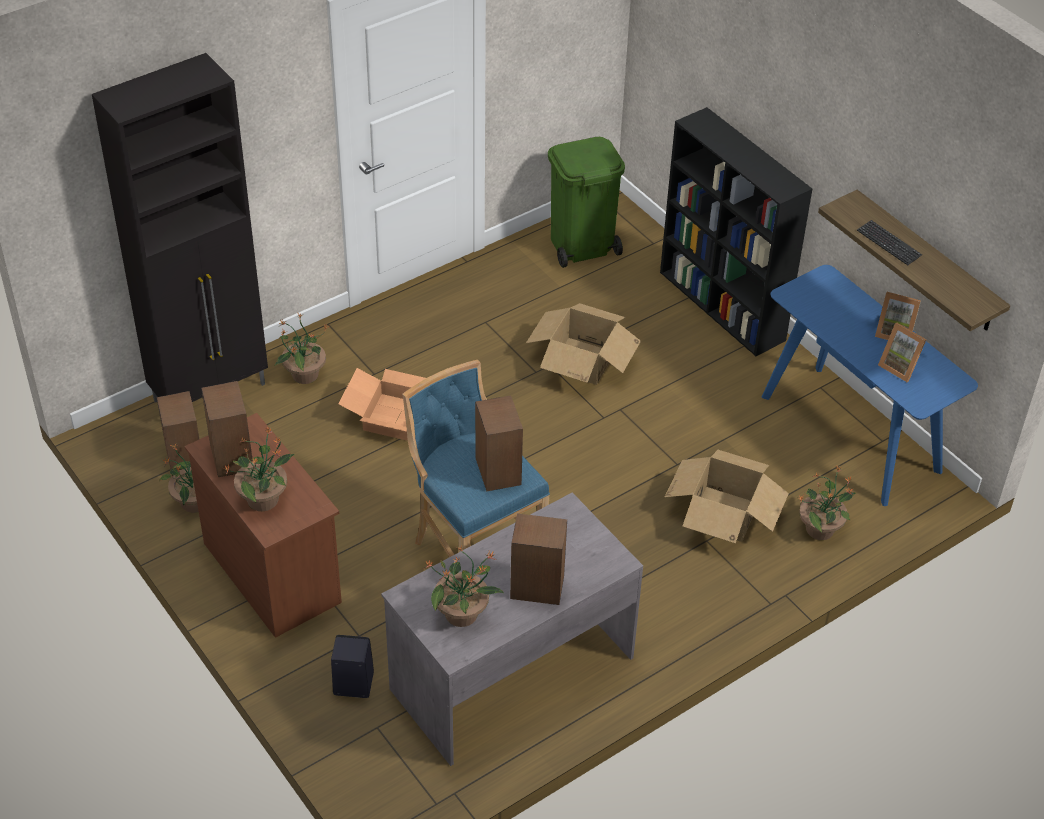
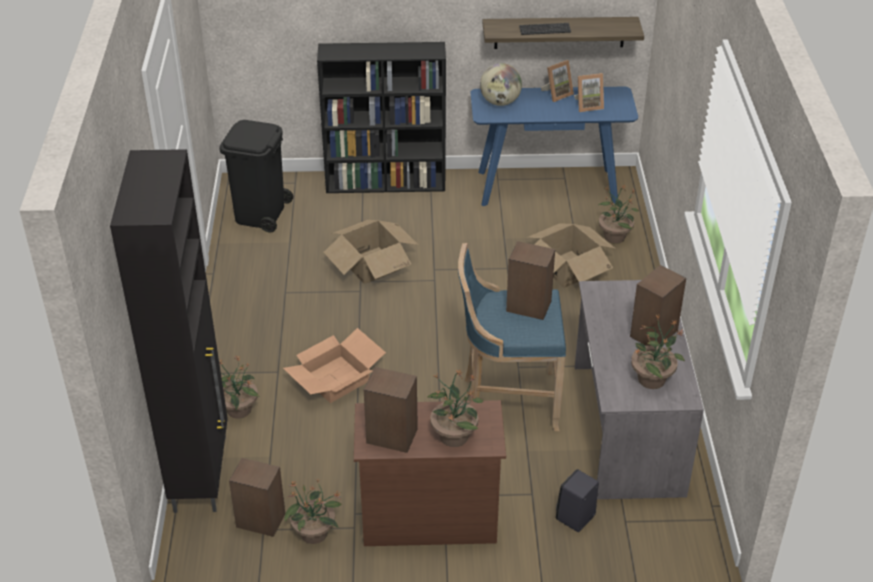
camera: 55 degrees left, 5 degrees down
(581, 246) = (260, 214): green trash can -> black trash can
(827, 296) = (500, 102): none -> globe

